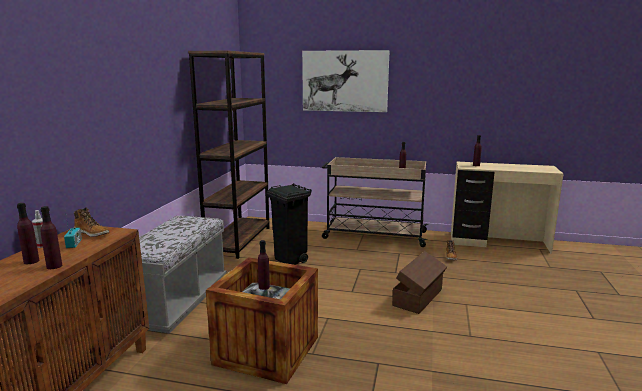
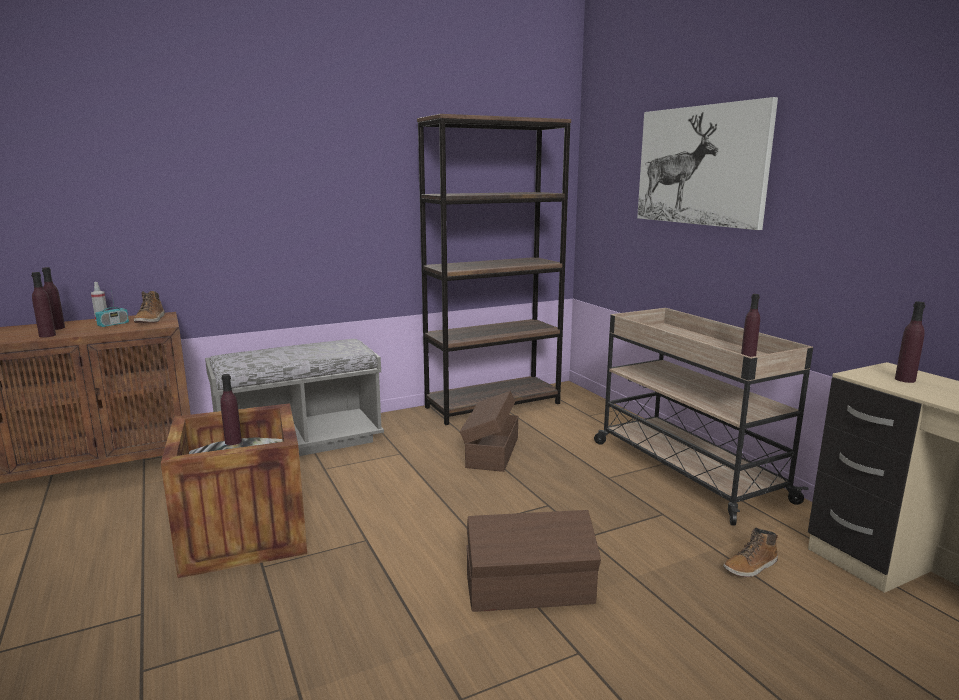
camera: 50 degrees right, 0 degrees up
(290, 260) = (491, 452): black trash can -> brown storage box

